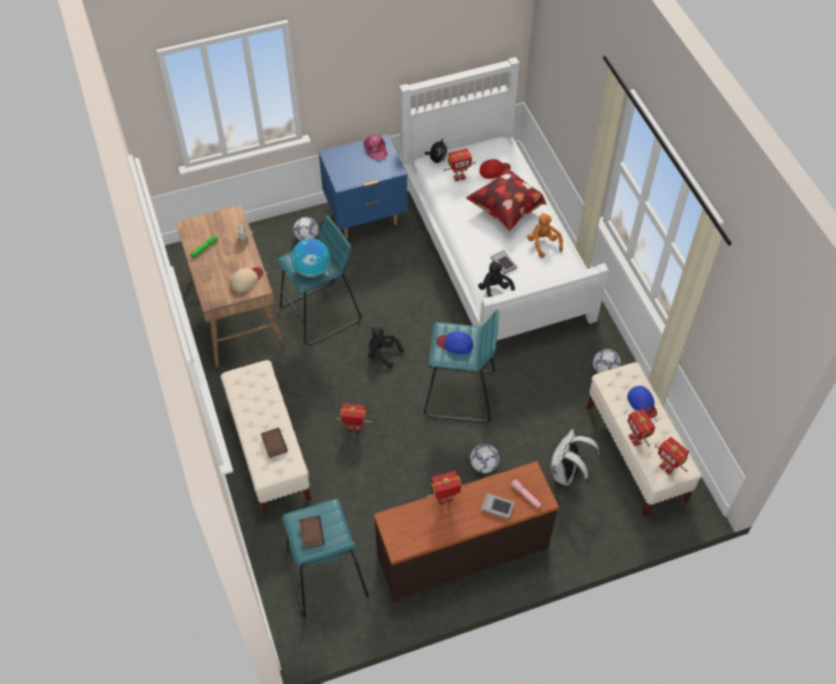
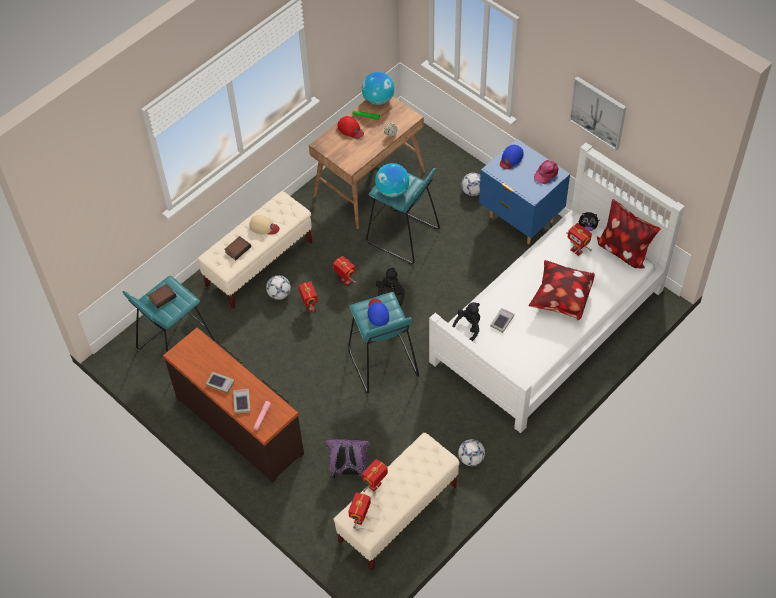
camera: 65 degrees right, 0 degrees up
(190, 229) = (378, 99): none -> globe
(247, 280) = (353, 155): beige cap -> beige cap (264, 227)
(403, 44) = (598, 112): none -> picture
(445, 499) = (231, 366): toy robot -> toy robot (345, 281)
(462, 519) = (220, 383): none -> book
(478, 147) = (623, 250): none -> pillow
(483, 465) = (324, 407): football -> football (279, 294)
(494, 170) = (603, 272): red cap -> red cap (350, 129)
(543, 243) = (543, 341): orange plush toy -> none
(567, 474) = (349, 470): white backpack -> purple backpack
(642, 403) = (415, 478): blue cap -> blue cap (511, 158)

